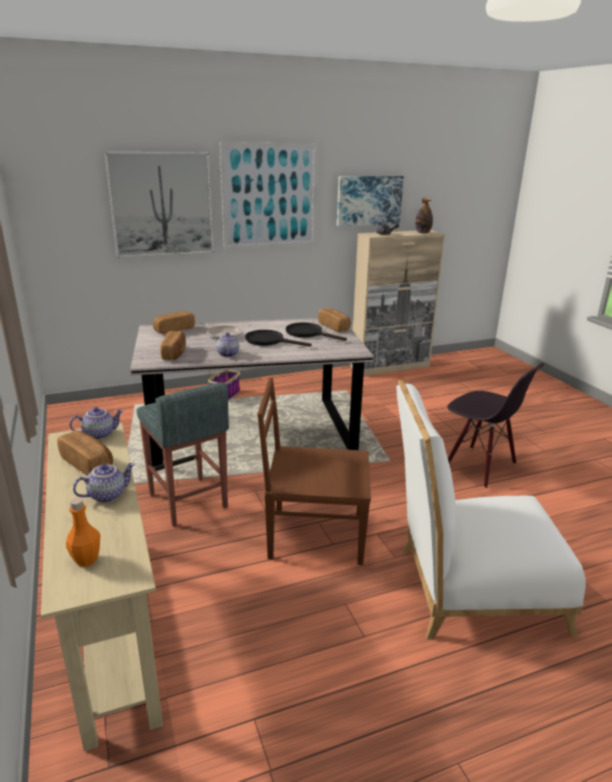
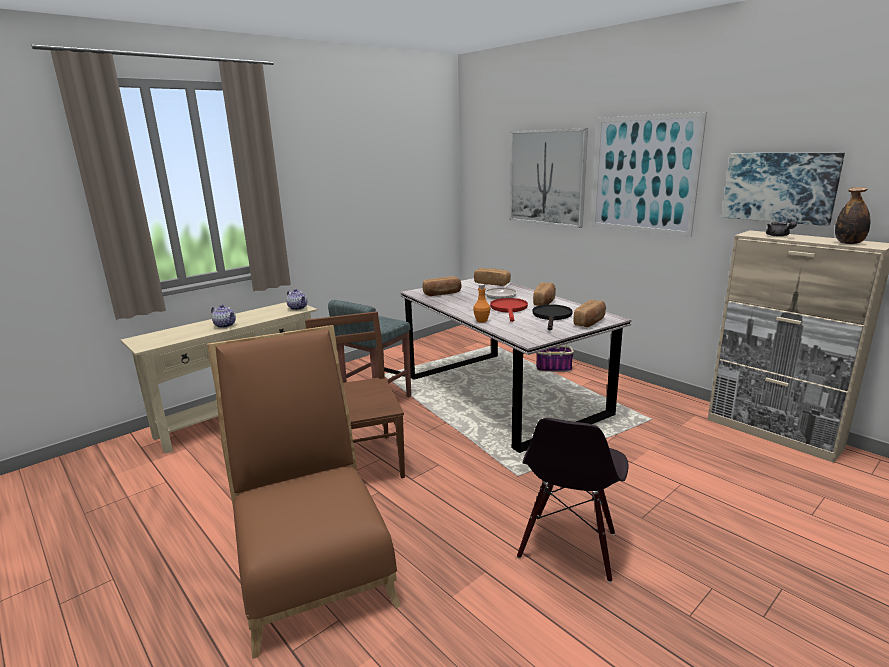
camera: 70 degrees right, 5 degrees down
(86, 560) = (162, 336): orange bottle -> orange bottle (481, 321)
(88, 464) = (260, 314): bread -> bread (545, 302)
(227, 354) = (459, 305): teapot -> none
(269, 341) = (509, 309): black frying pan -> red frying pan
(469, 589) = (312, 563): white chair -> brown chair

